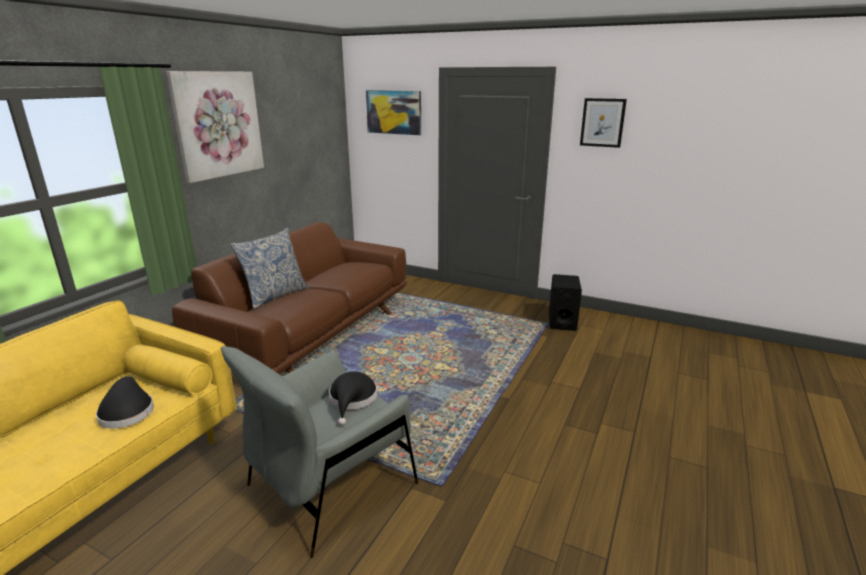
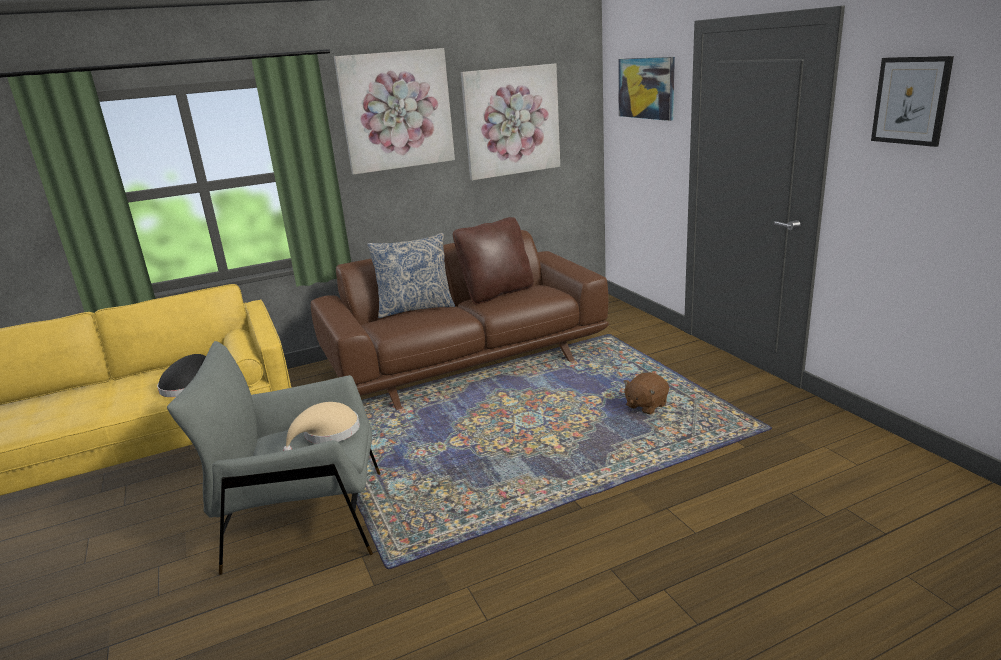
camera: 40 degrees right, 0 degrees up
(296, 135) = (511, 121): none -> picture
(329, 273) = (497, 293): none -> brown pillow
(352, 400) = (328, 434): black hat -> beige hat
(470, 329) = (645, 405): none -> brown plush toy
(562, 322) = (797, 432): black speaker -> none

